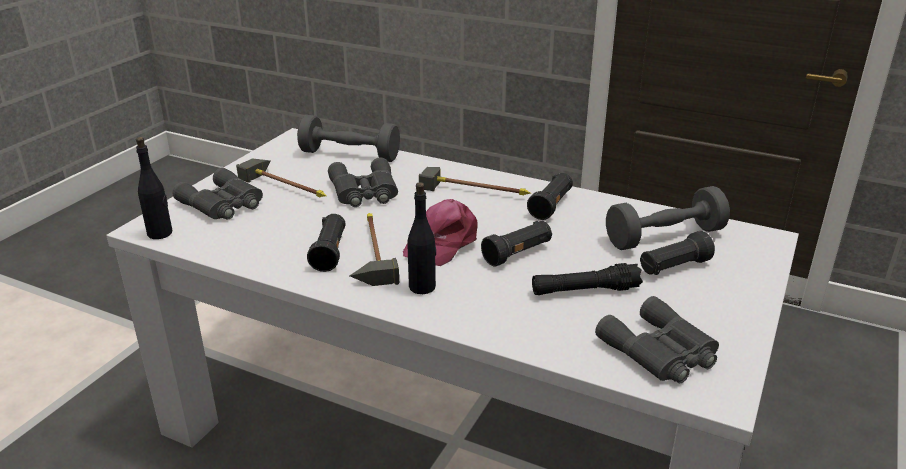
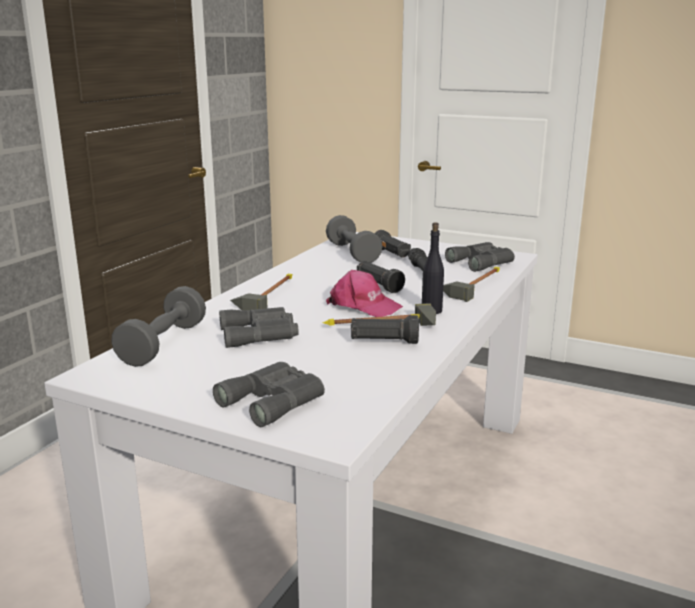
camera: 90 degrees left, 10 degrees down
(160, 233) = (348, 427): black bottle -> none
(290, 186) = (236, 368): hammer -> hammer (473, 285)
(551, 206) = (303, 275): black flashlight -> none

